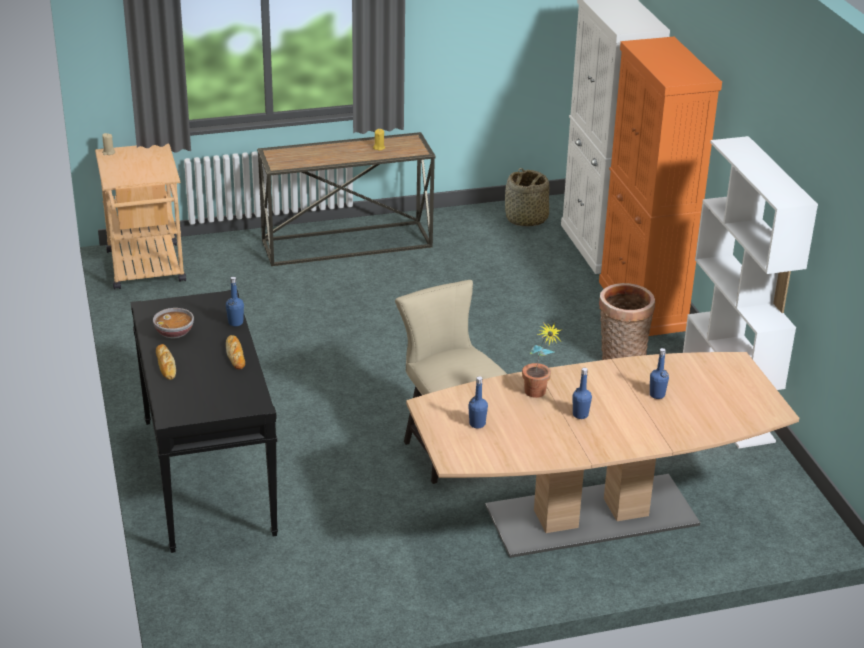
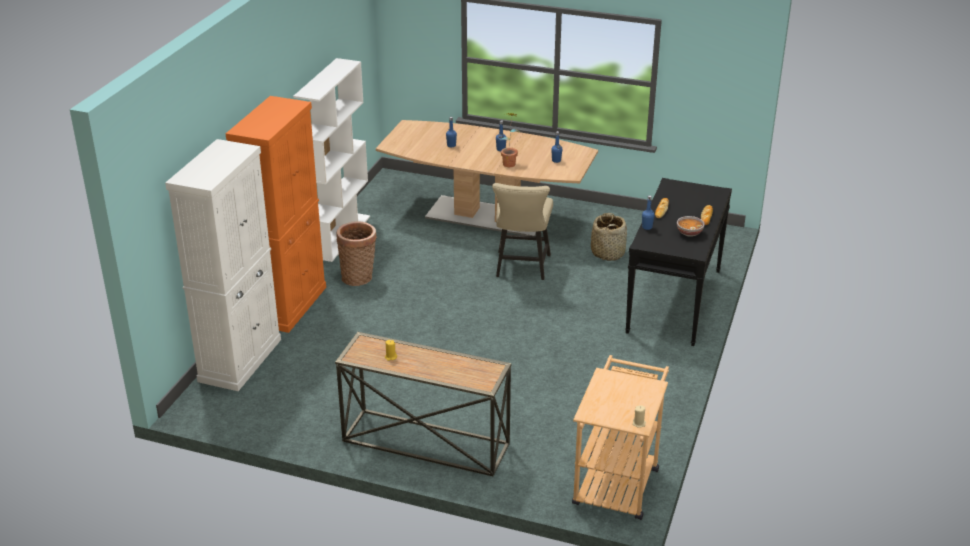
camera: 145 degrees left, 0 degrees up
(526, 219) = (254, 408): basket -> basket (608, 252)

